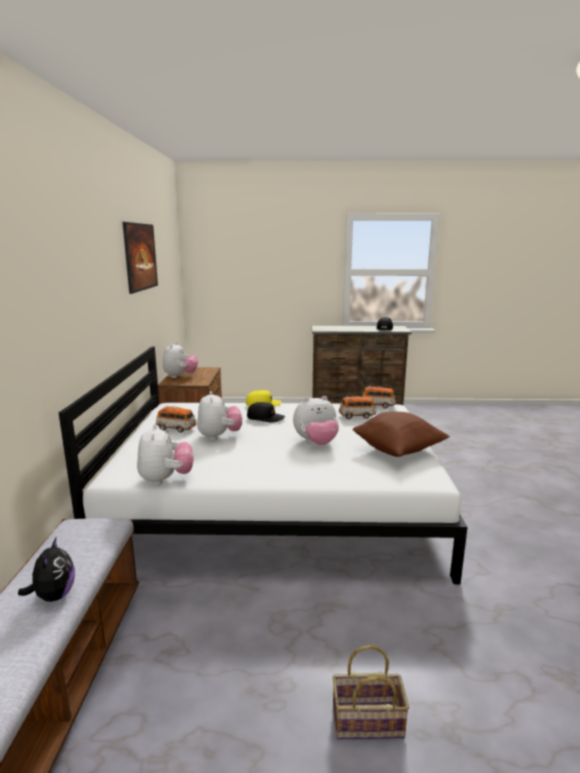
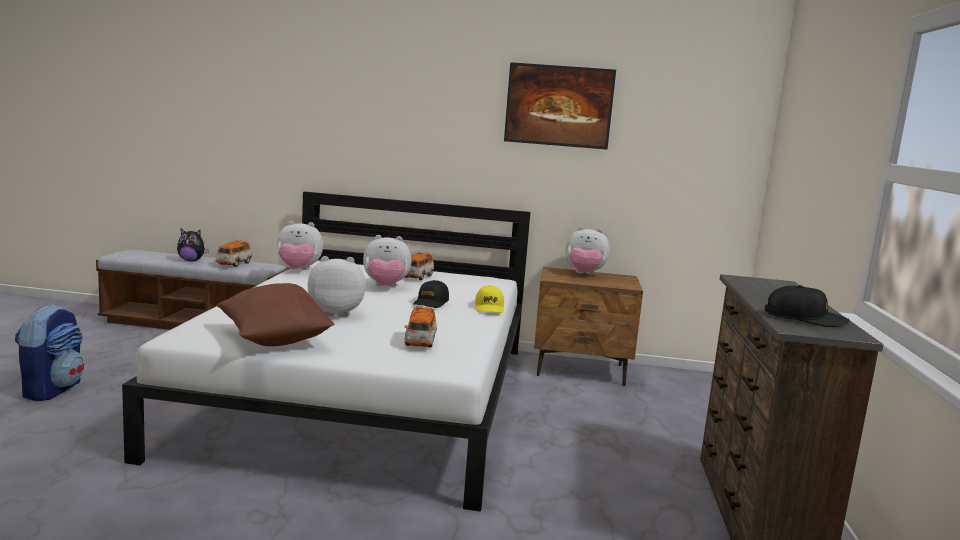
camera: 95 degrees right, 5 degrees down
(316, 443) = (336, 313): plush toy -> plush toy turned 90 degrees clockwise
(366, 723) = (52, 390): basket -> backpack
(378, 405) = (465, 360): toy car -> toy car (234, 264)

